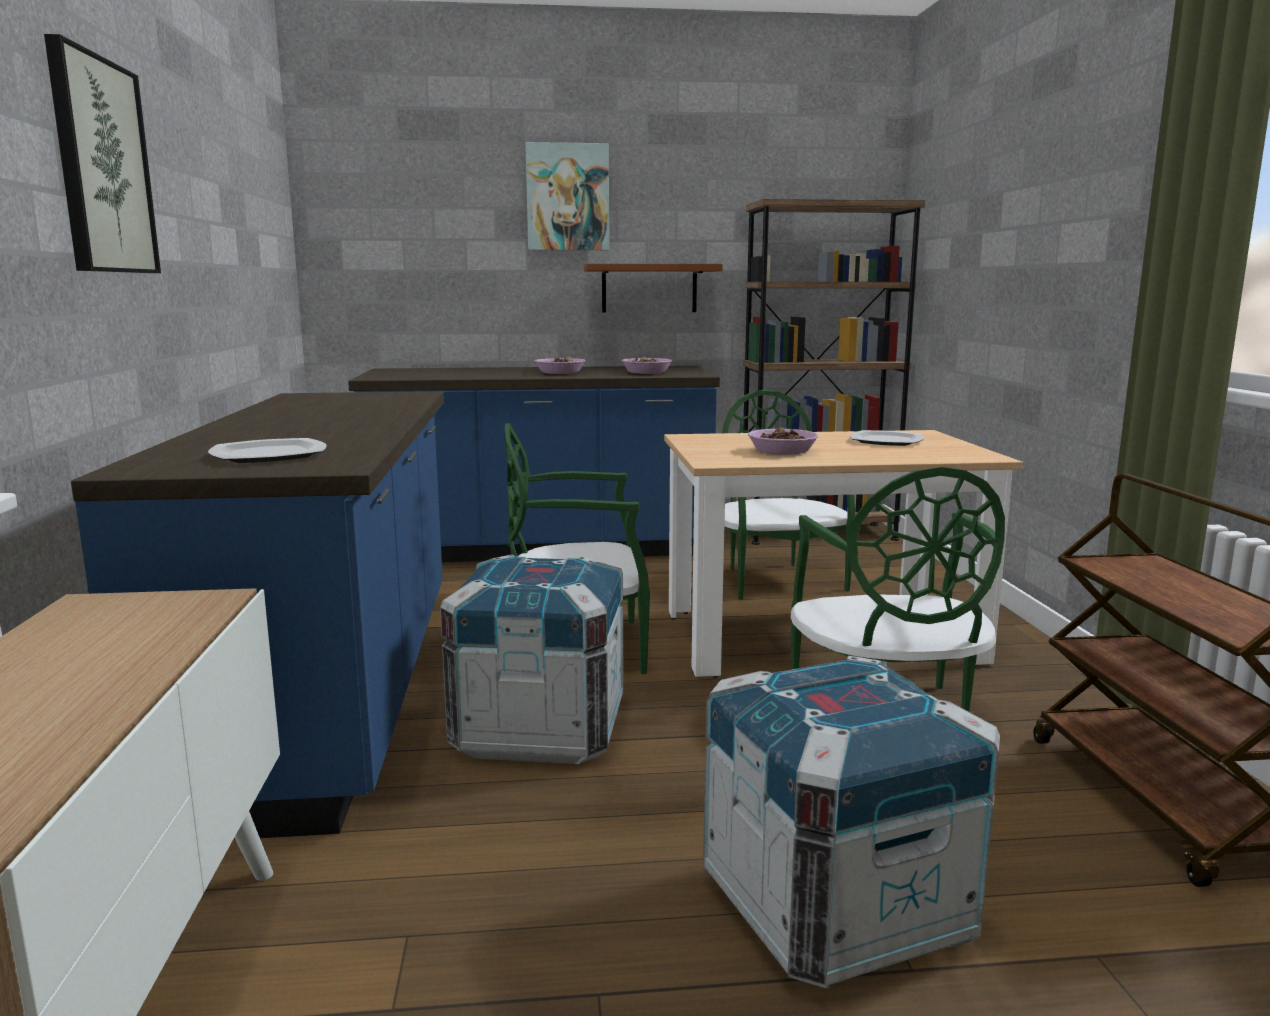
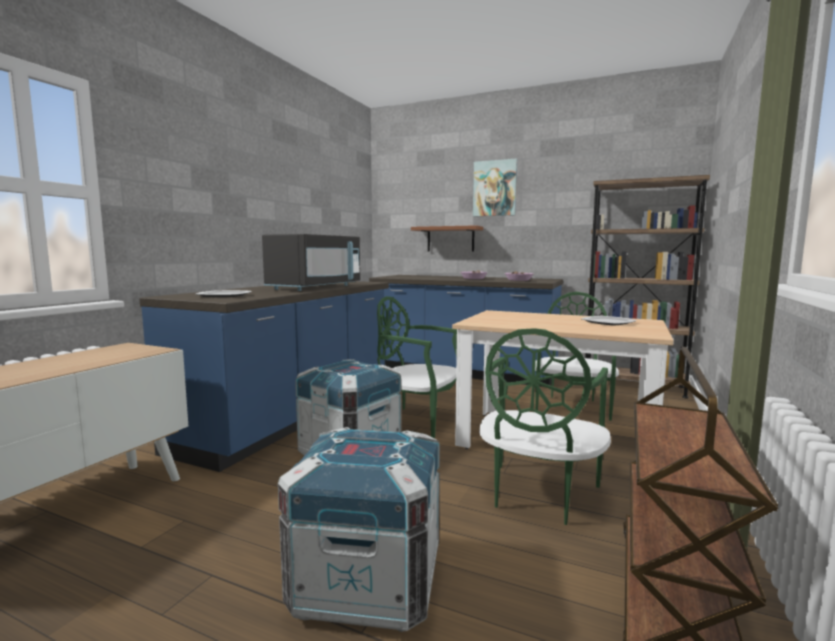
camera: 30 degrees right, 5 degrees down
(101, 166) = (218, 179): picture -> none
(366, 416) = (315, 287): none -> black microwave
(649, 288) = (537, 235): brown shelf -> brown shelf (450, 239)
(781, 451) = (525, 321): bowl -> none

